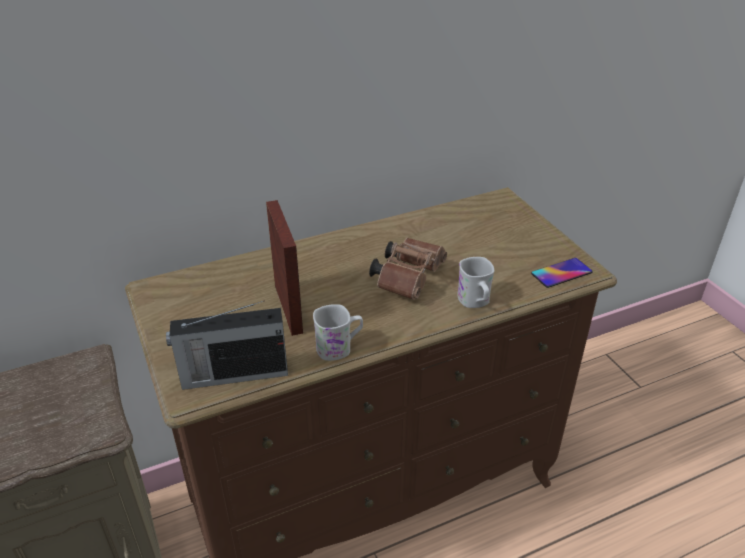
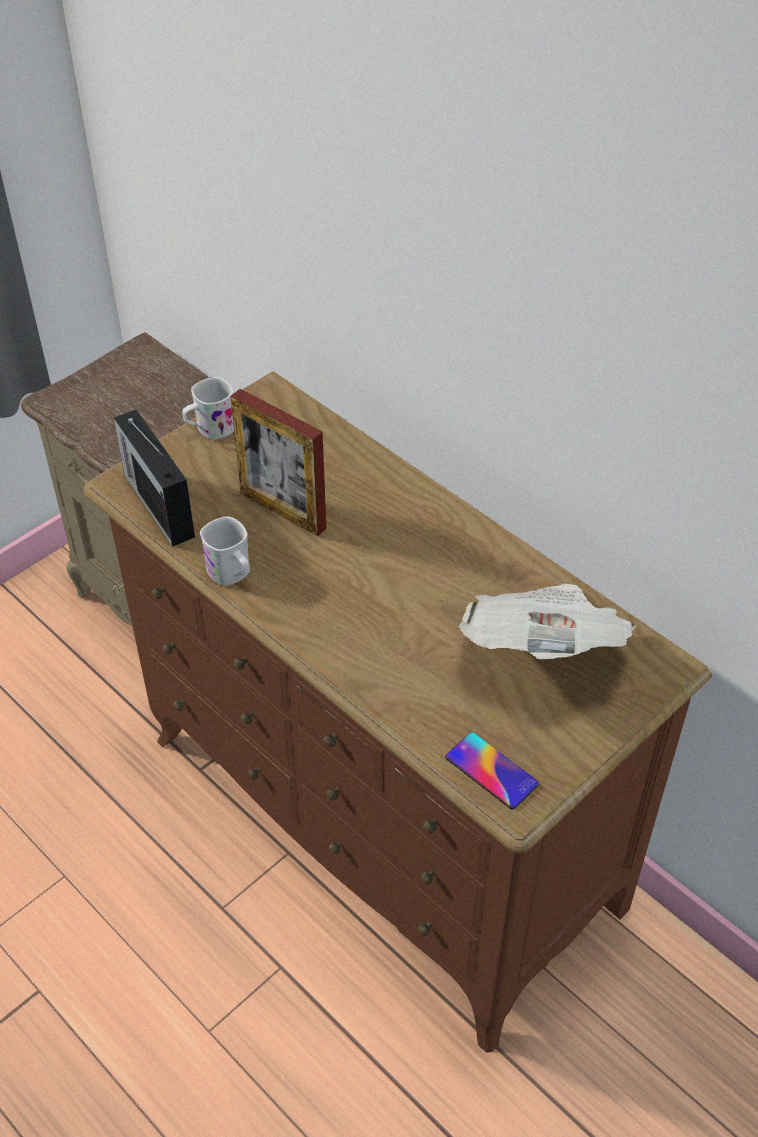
camera: 70 degrees right, 10 degrees up
(288, 308) = (283, 510): picture frame -> picture frame turned 75 degrees clockwise
(409, 277) = (396, 602): brown binoculars -> none
(474, 233) = (542, 649): none -> newspaper
(475, 302) = (374, 682): white mug -> white mug (210, 430)

